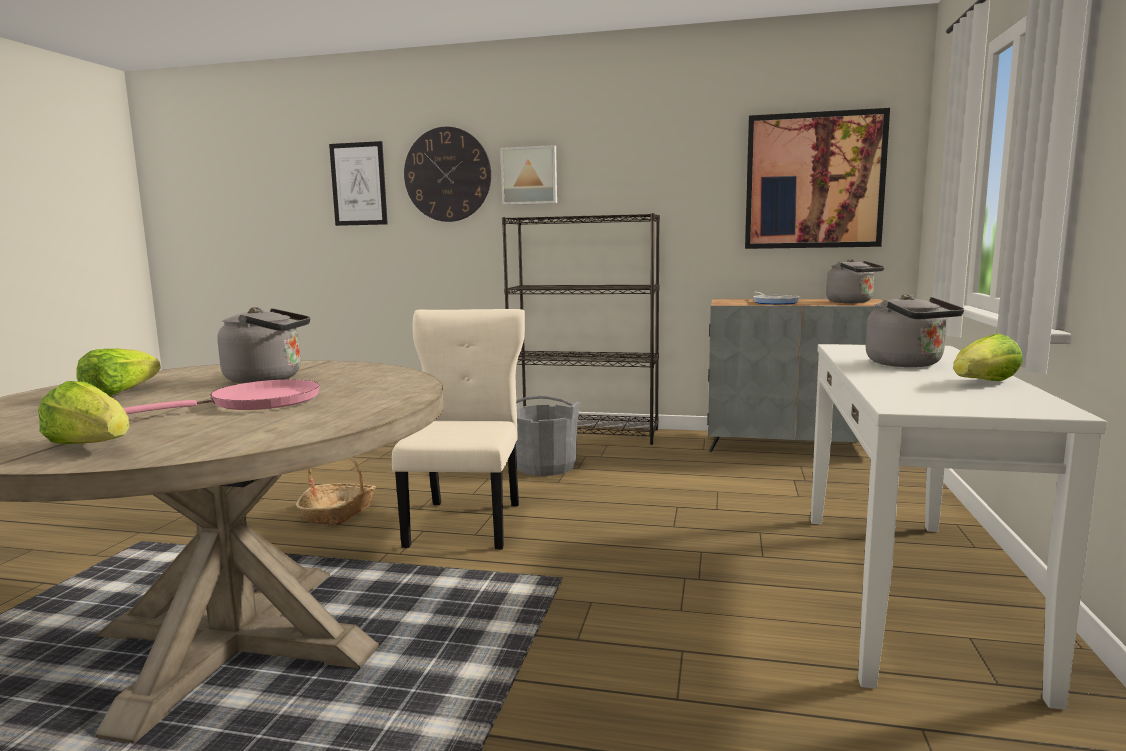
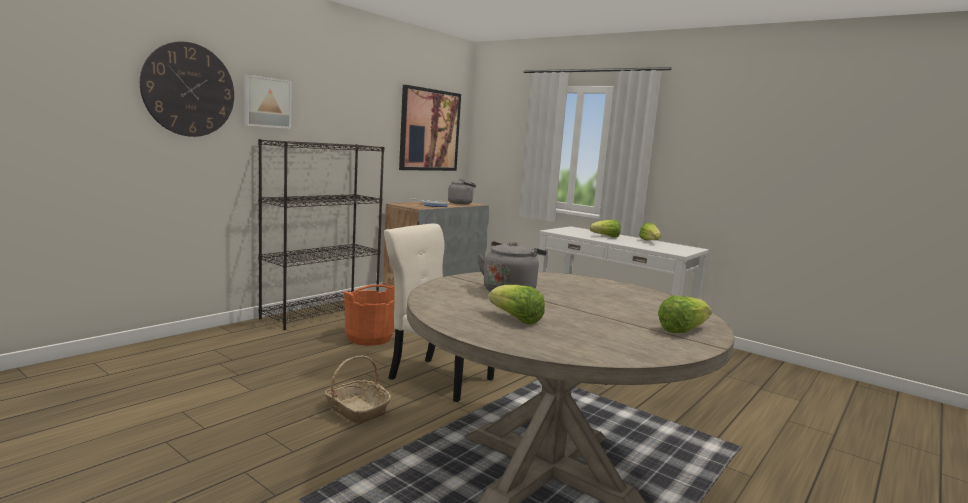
camera: 65 degrees left, 0 degrees up
(258, 403) = (592, 300): pink frying pan -> none
(358, 184) = (75, 83): picture -> none
(545, 466) = (369, 338): grey bucket -> orange bucket
(908, 364) = (606, 237): grey kettle -> lettuce

